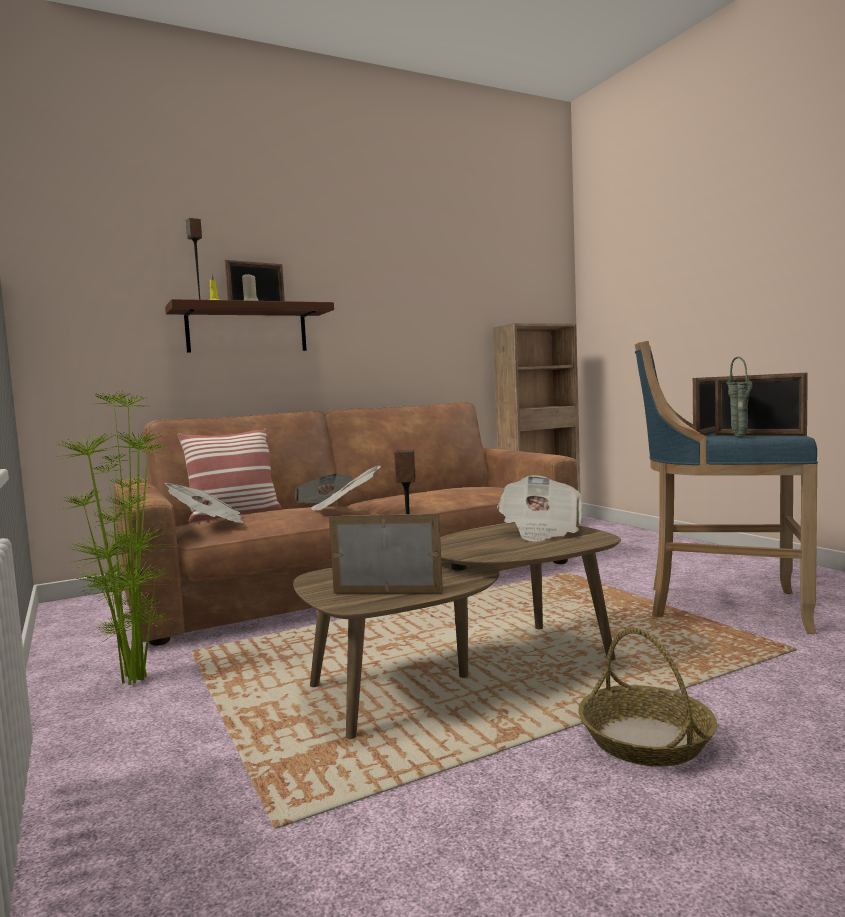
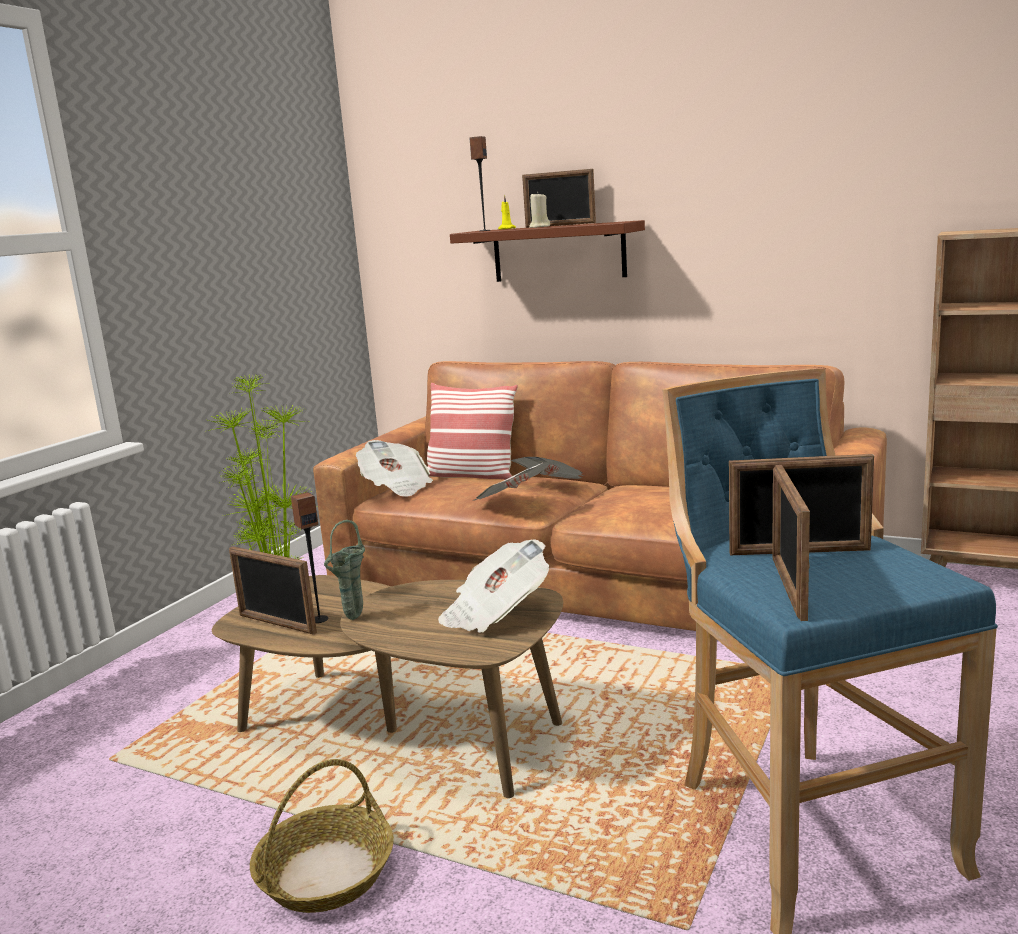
camera: 55 degrees right, 10 degrees up
(388, 592) = (276, 624): picture frame -> picture frame turned 150 degrees clockwise
(741, 437) = (740, 582): green vase -> green vase (352, 619)

